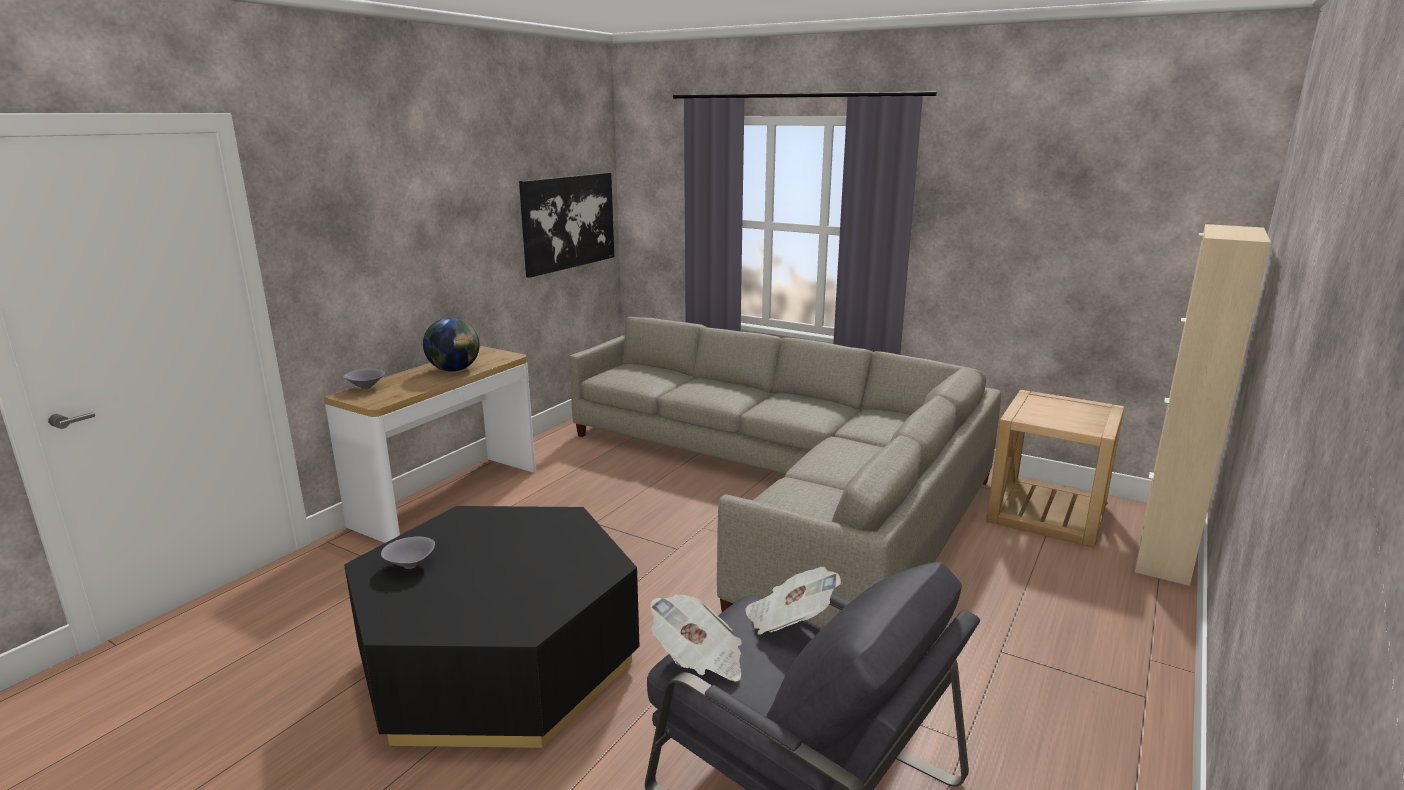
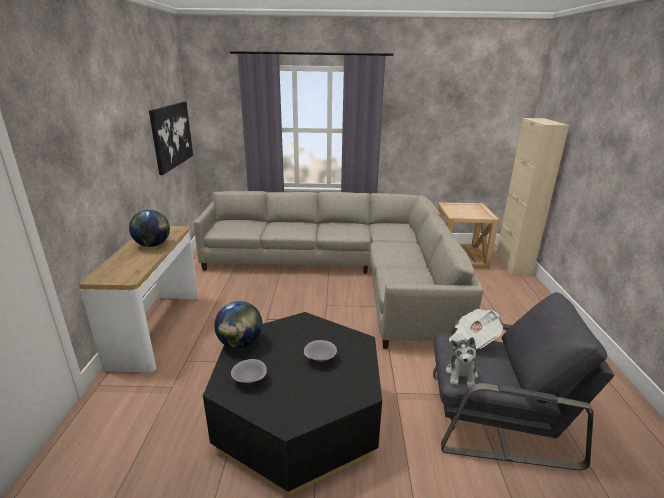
camera: 30 degrees left, 5 degrees up
(365, 388) = (103, 270): grey bowl -> grey bowl (319, 359)
(453, 521) = (240, 343): none -> globe
(699, 659) = (461, 374): newspaper -> plush toy

